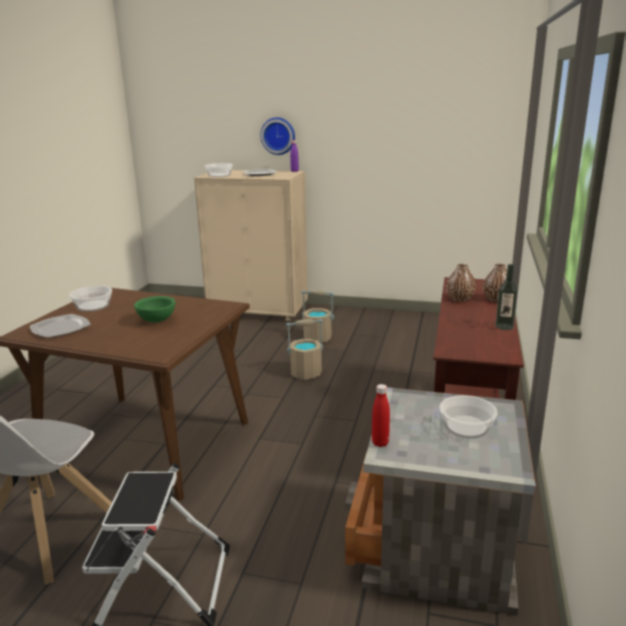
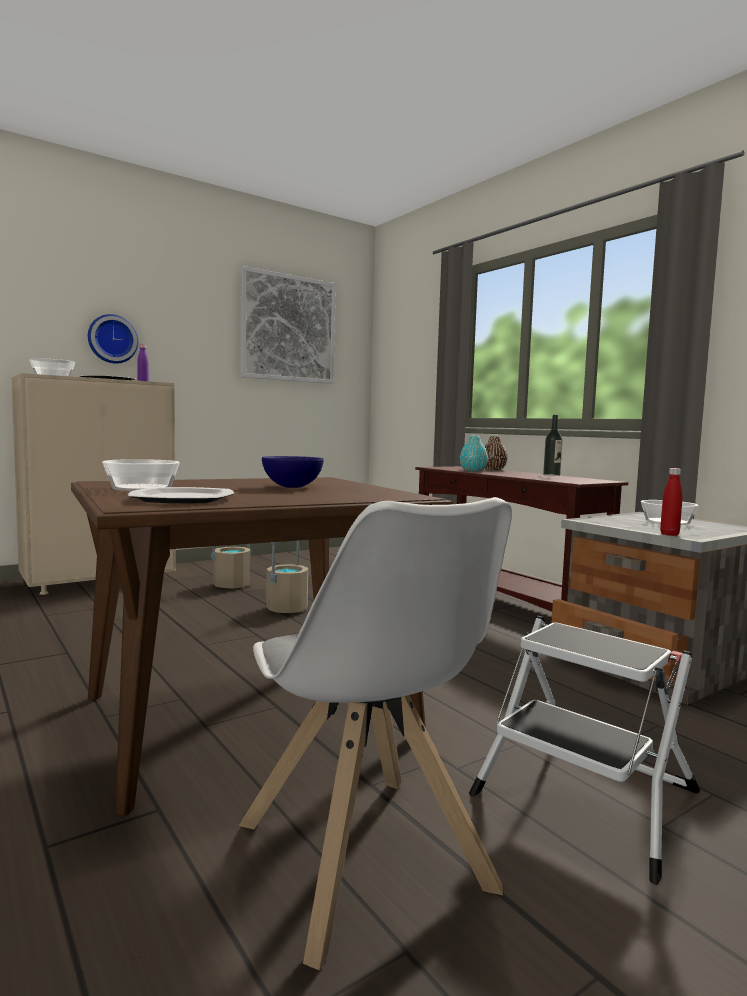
camera: 50 degrees left, 15 degrees down
(157, 320) = (292, 487): green bowl -> blue bowl
(430, 108) = (288, 328): none -> picture
(460, 298) = (473, 471): brown vase -> turquoise vase

